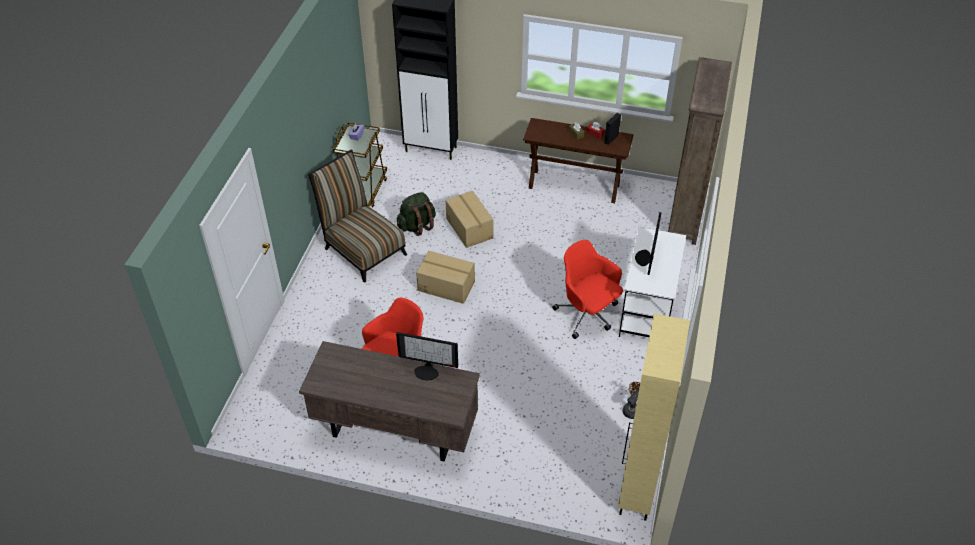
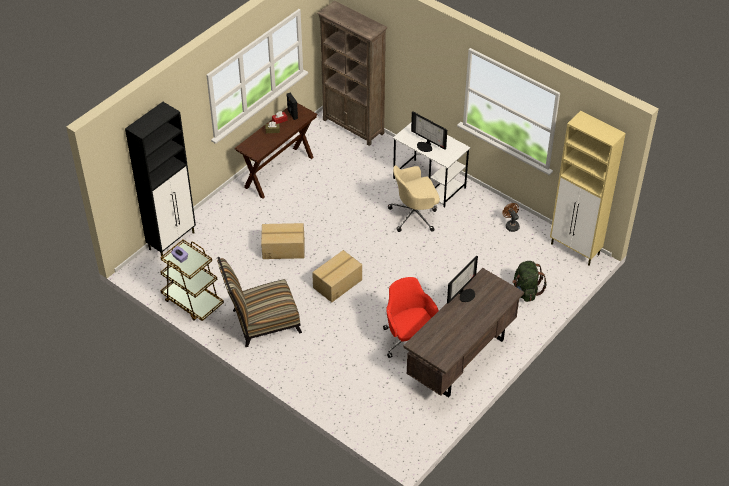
camera: 65 degrees left, 0 degrees up
(417, 225) = (258, 279): green backpack -> green backpack (526, 291)
(587, 314) = (414, 215): red office chair -> beige office chair

